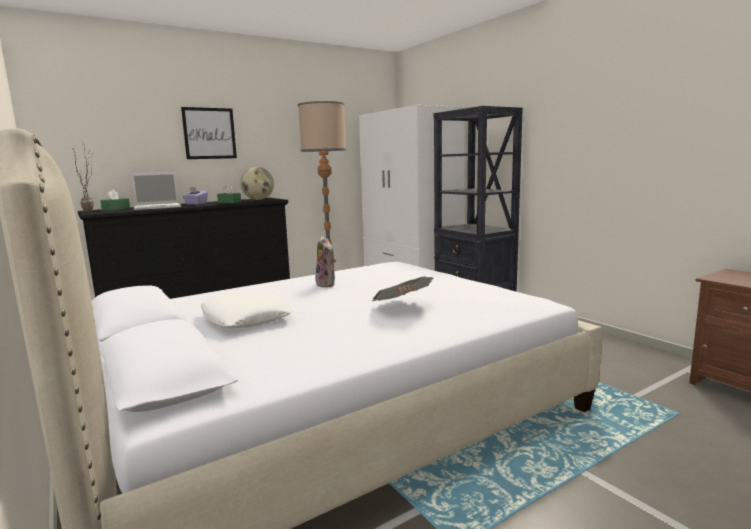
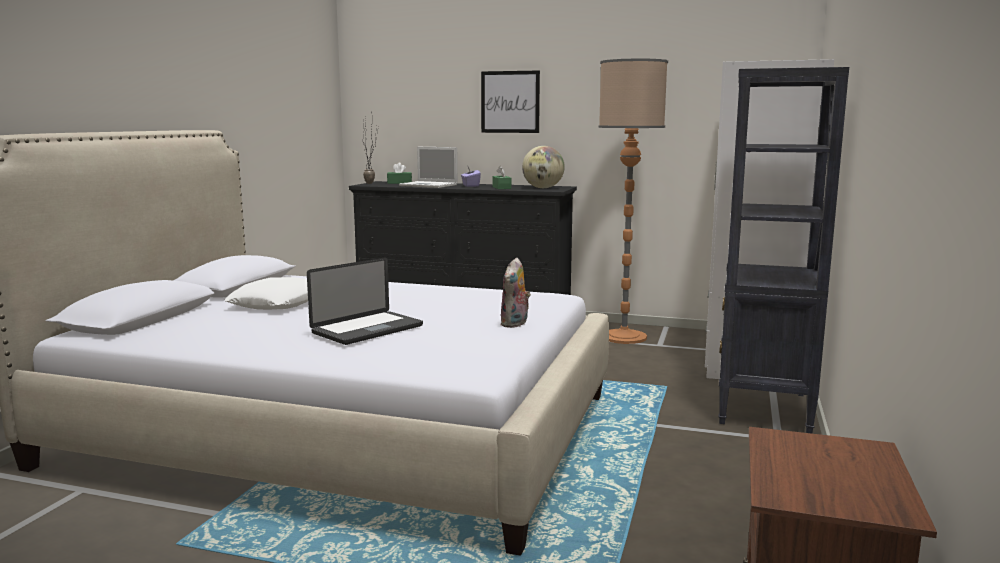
camera: 50 degrees right, 0 degrees up
(327, 284) = (417, 297): plush toy -> plush toy (515, 324)
(402, 306) = (367, 329): newspaper -> laptop

